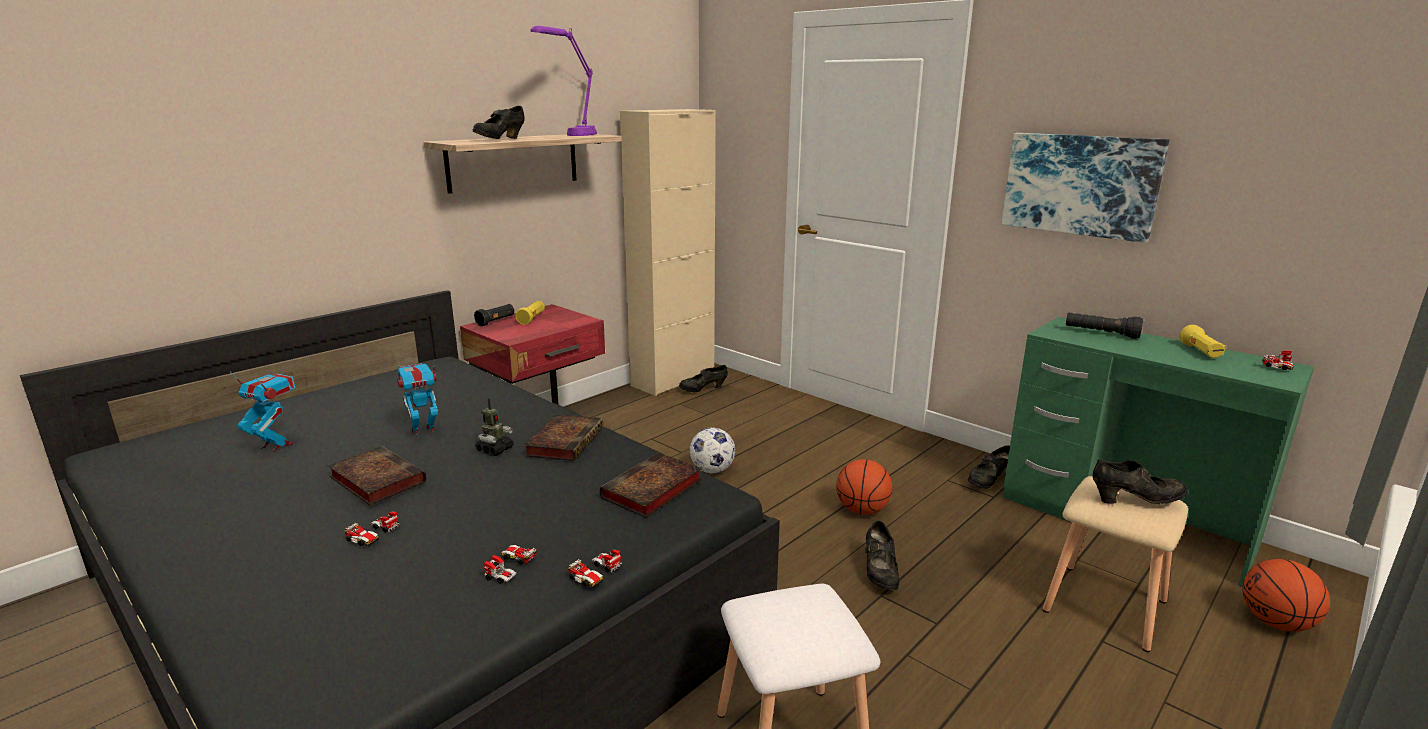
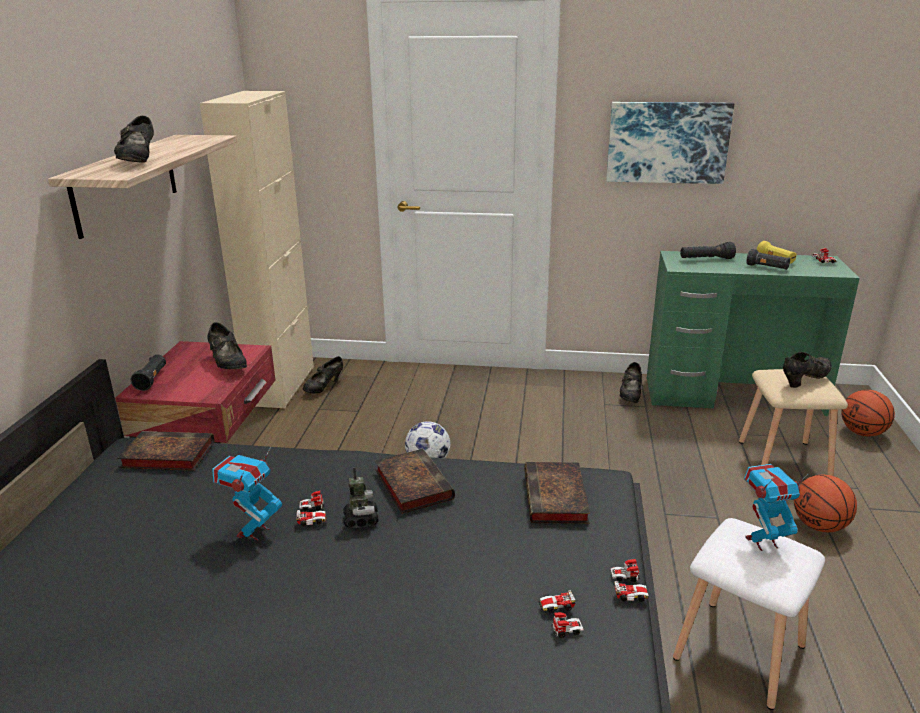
camera: 35 degrees left, 5 degrees up
(276, 445) = (103, 621): toy robot -> toy robot (762, 541)
(375, 480) = (298, 603): book -> book (166, 456)
(375, 535) = (394, 655): toy car -> toy car (312, 515)
(532, 319) = (190, 365): yellow flashlight -> none
(570, 136) = (187, 143): purple table lamp -> none
(862, 510) = (579, 452): basketball -> basketball (819, 526)
(879, 573) = (646, 497): black shoe -> black shoe (228, 364)
(1171, 356) = (767, 268): none -> black flashlight

